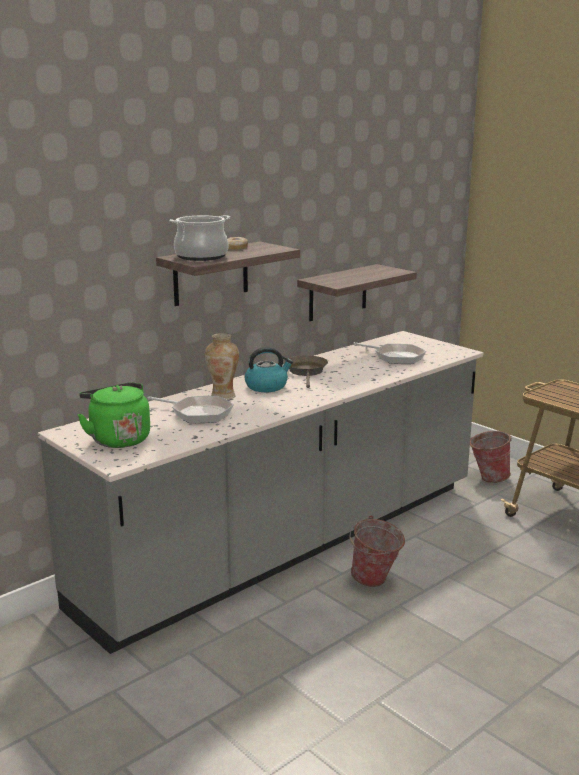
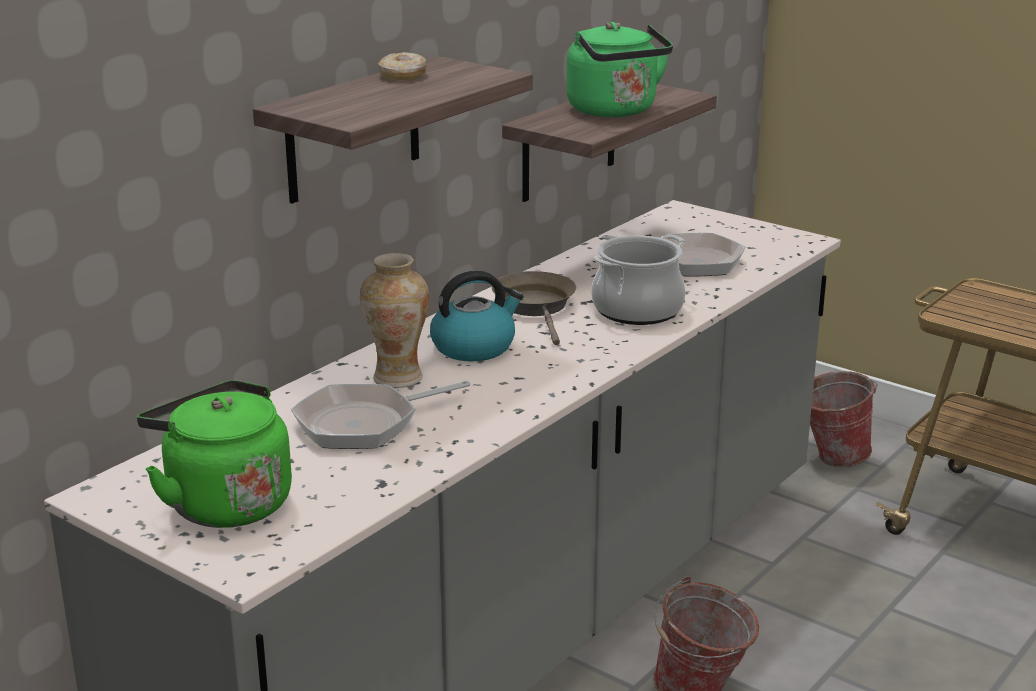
camera: 10 degrees left, 5 degrees up
(198, 413) = (364, 423): frying pan -> frying pan turned 135 degrees clockwise
(201, 256) = (347, 102): cooking pot -> cooking pot (637, 310)
(358, 276) = (615, 111): none -> green kettle

